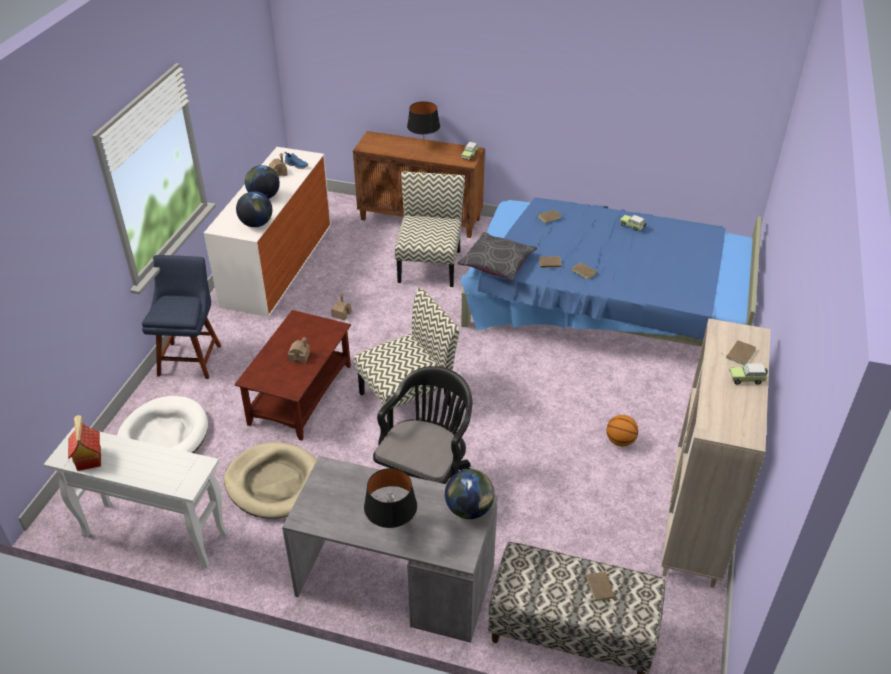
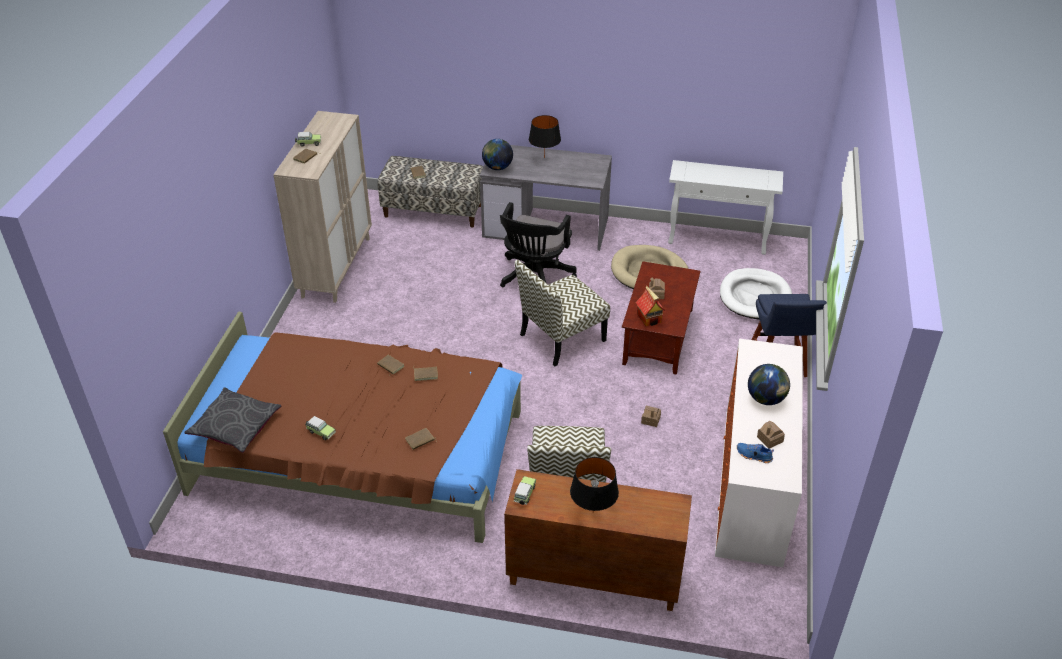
camera: 175 degrees right, 0 degrees up
(88, 458) = (756, 175): toy house -> toy house (649, 318)
(256, 224) = (752, 360): globe -> none
(497, 263) = (482, 375): grey pillow -> grey pillow (235, 426)
(604, 303) = (361, 452): blue bed -> brown bed
(620, 441) = (378, 315): basketball -> none

